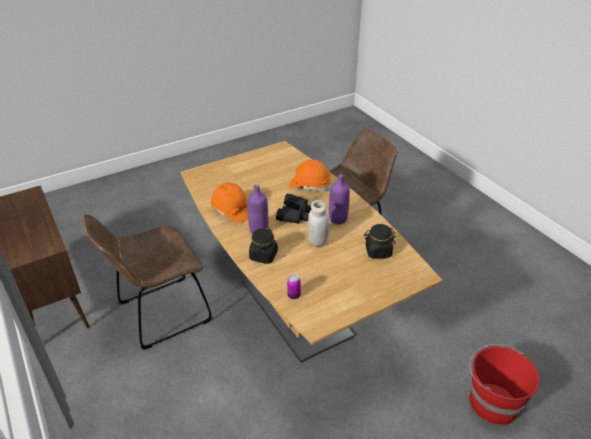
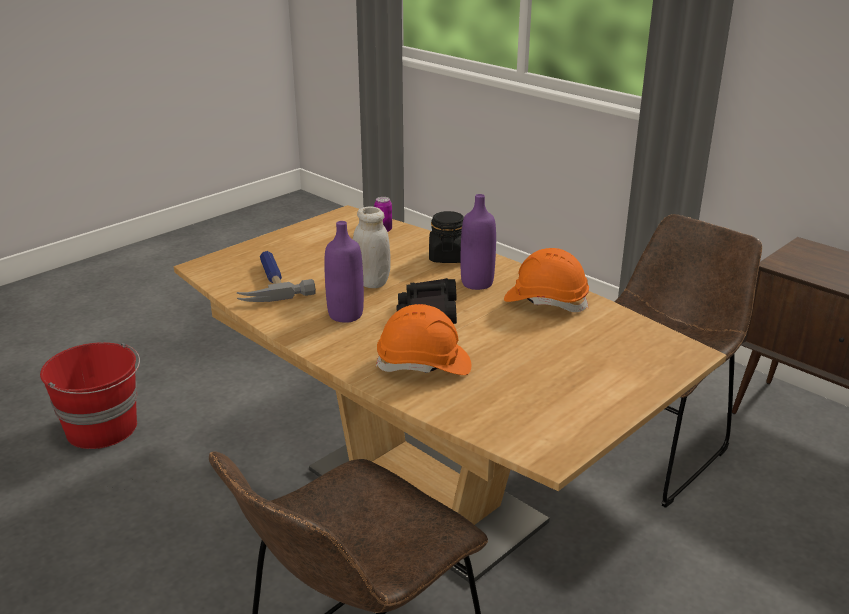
camera: 165 degrees right, 10 degrees down
(378, 251) = (270, 282): black jar -> hammer

